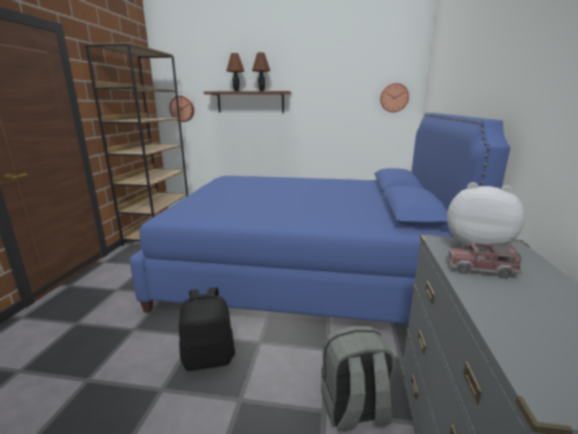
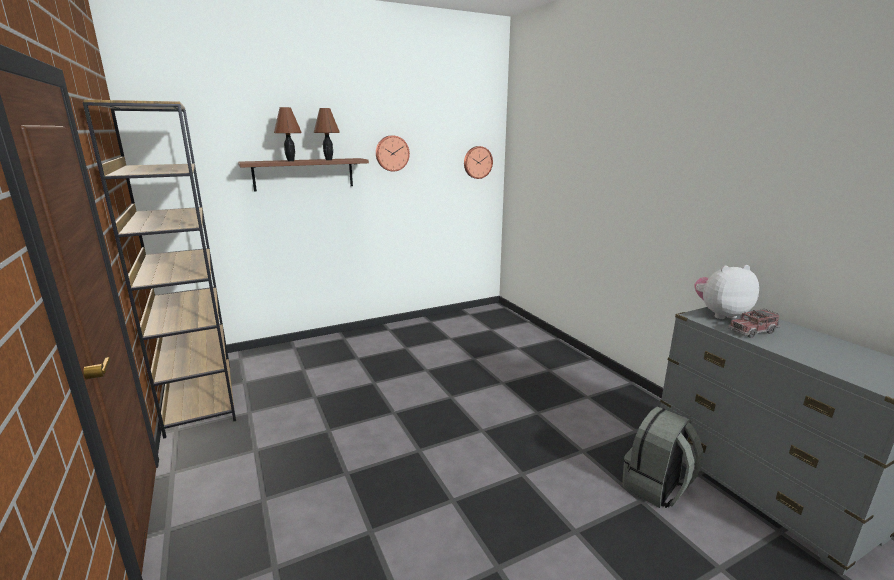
camera: 35 degrees left, 0 degrees up
(182, 109) = (186, 189): wall clock -> wall clock (392, 153)
(209, 358) = (498, 513): black backpack -> none
(304, 271) = (467, 384): blue bed -> none

